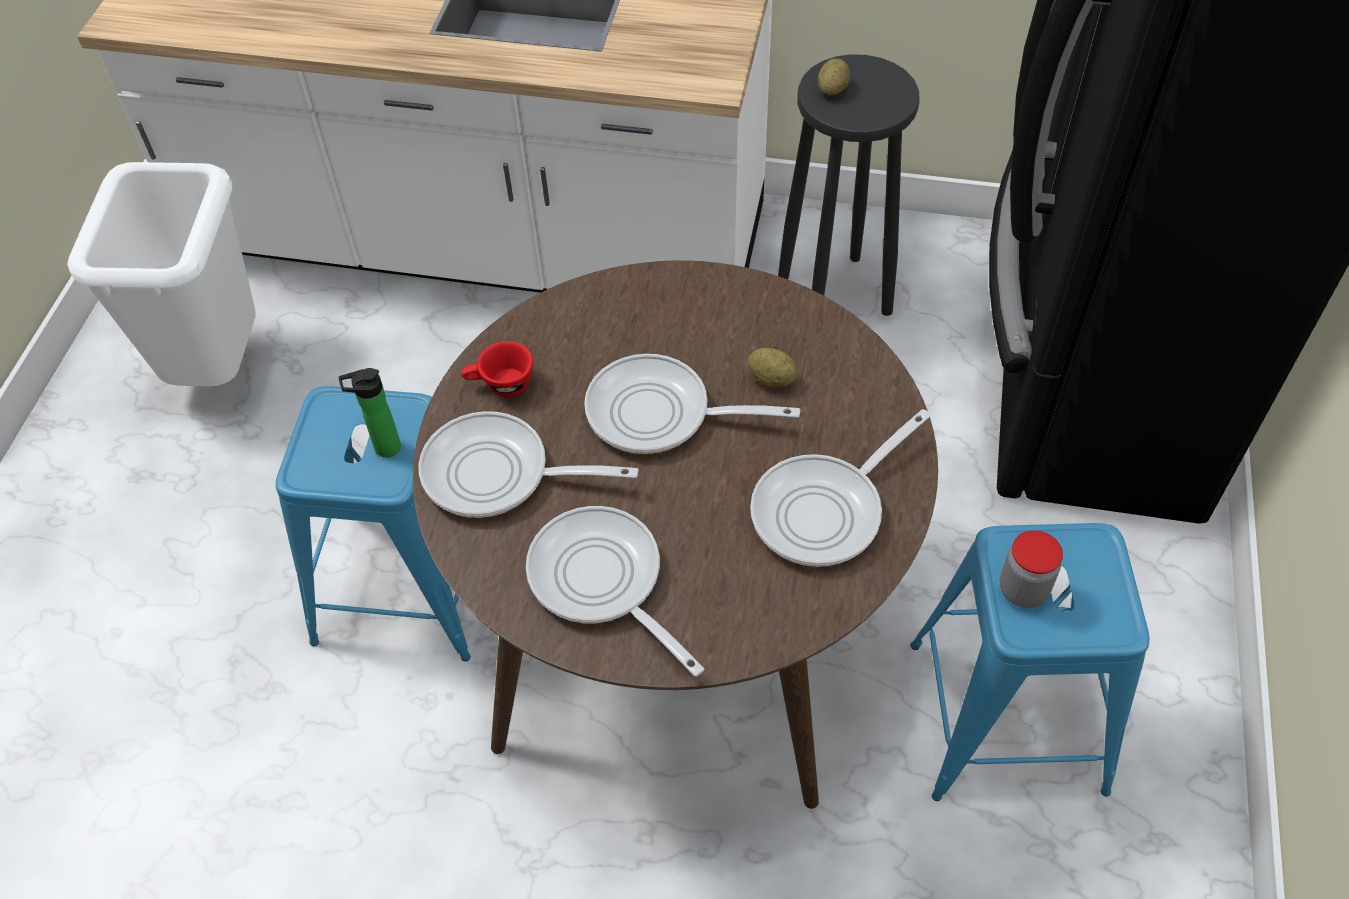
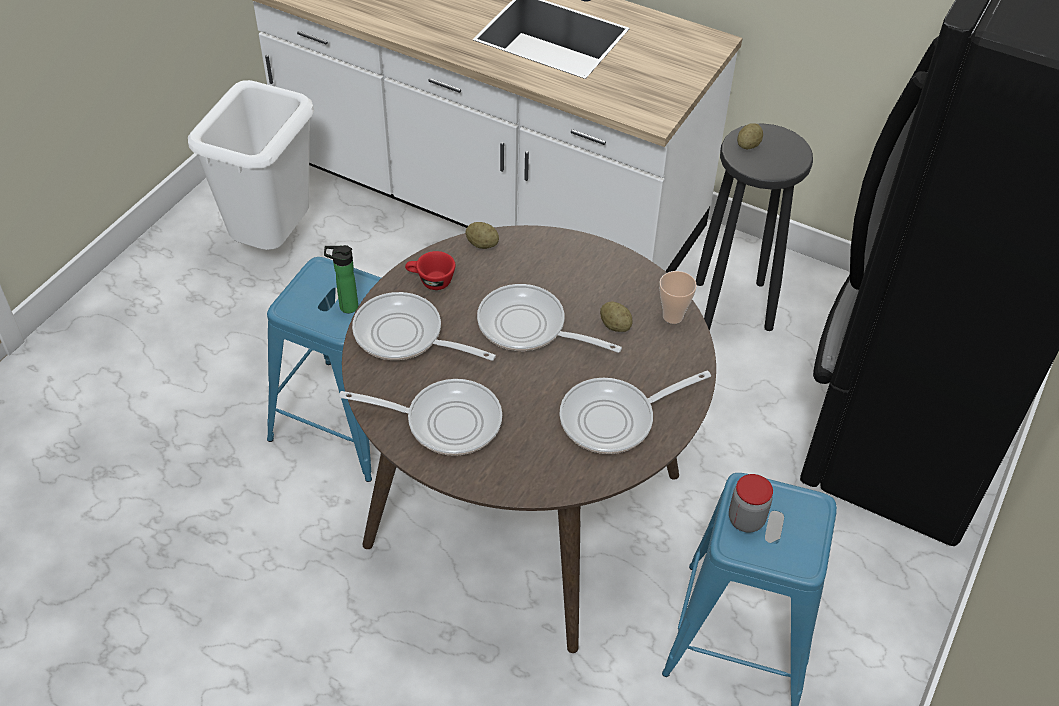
camera: 15 degrees right, 5 degrees down
(549, 314) = (482, 244): none -> potato
(602, 582) = (445, 421): frying pan -> frying pan turned 120 degrees clockwise
(839, 345) = (673, 316): none -> cup

